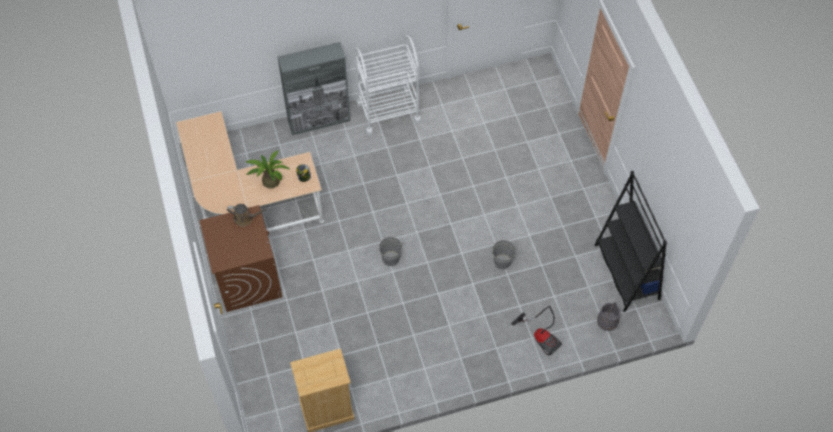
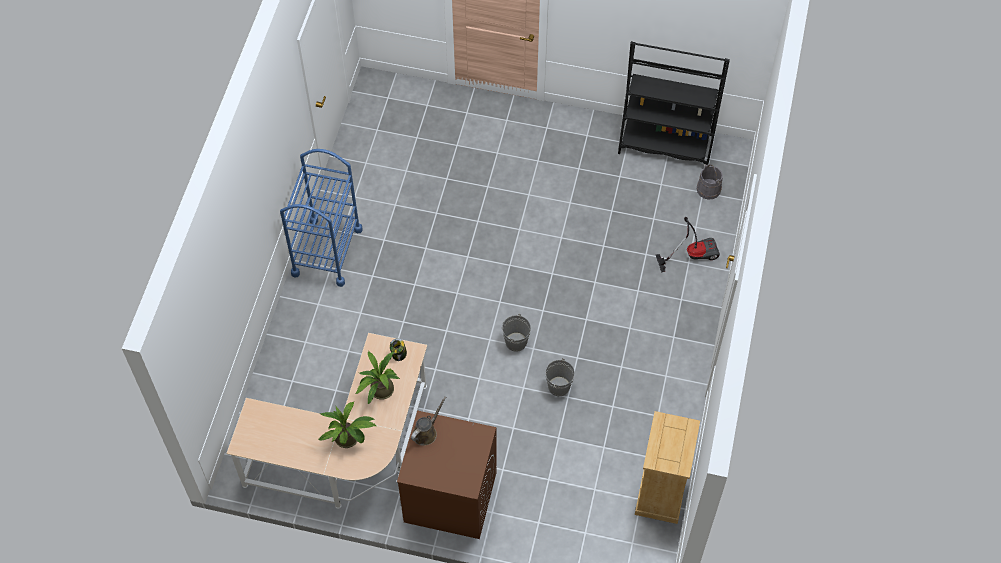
camera: 60 degrees left, 0 degrees up
(224, 182) = (349, 439): none -> potted plant
(319, 120) = (288, 324): grey cabinet -> none
(388, 112) = (327, 251): white cart -> blue cart
(502, 261) = (586, 242): grey bucket -> grey bucket (559, 386)

